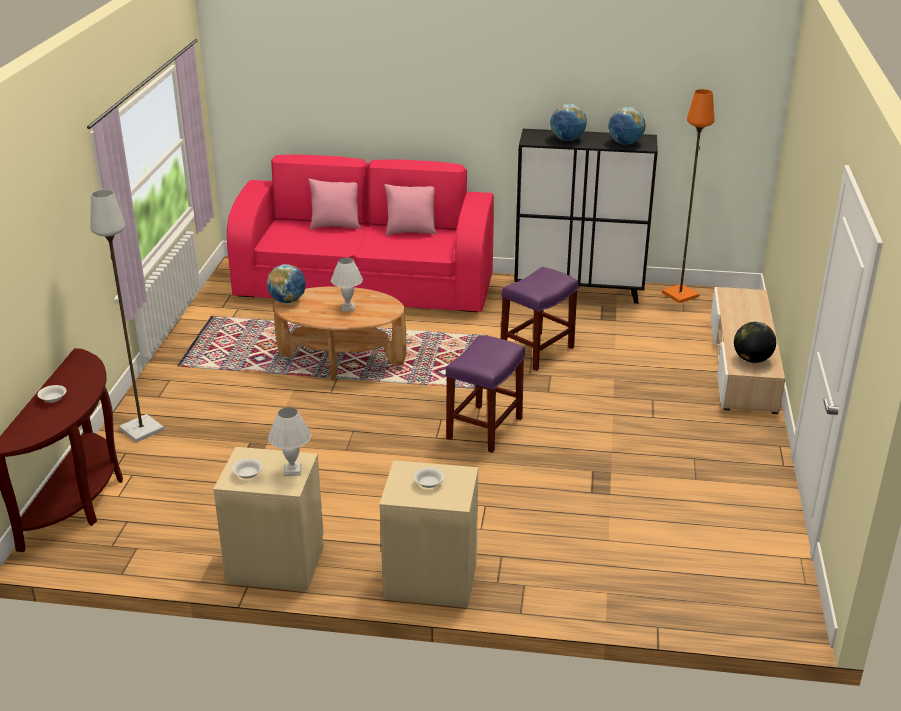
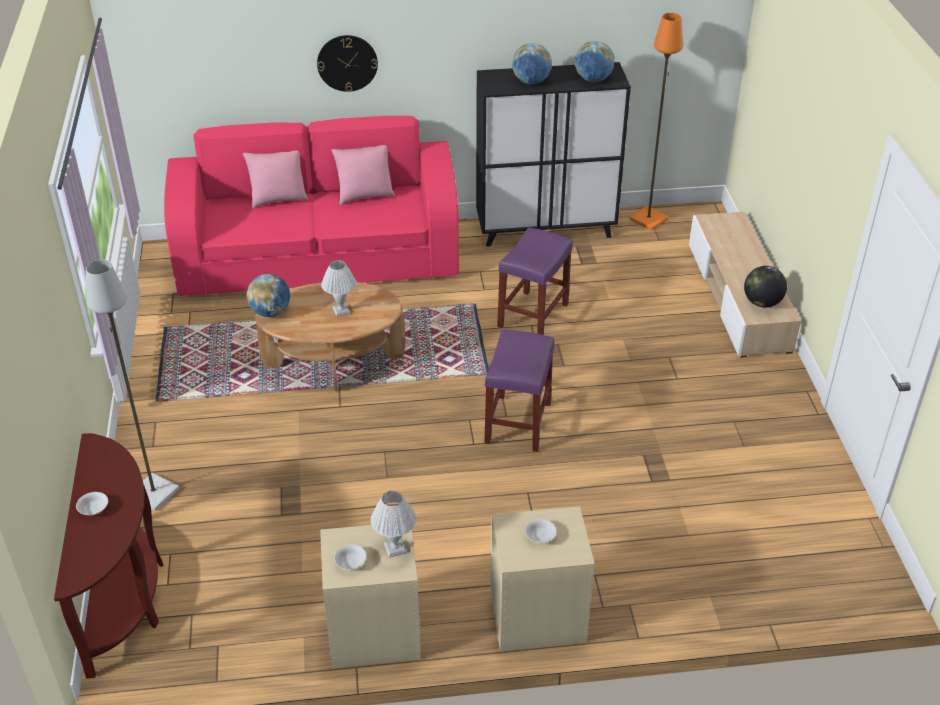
camera: 15 degrees left, 10 degrees up
(408, 110) = (347, 63): none -> wall clock

